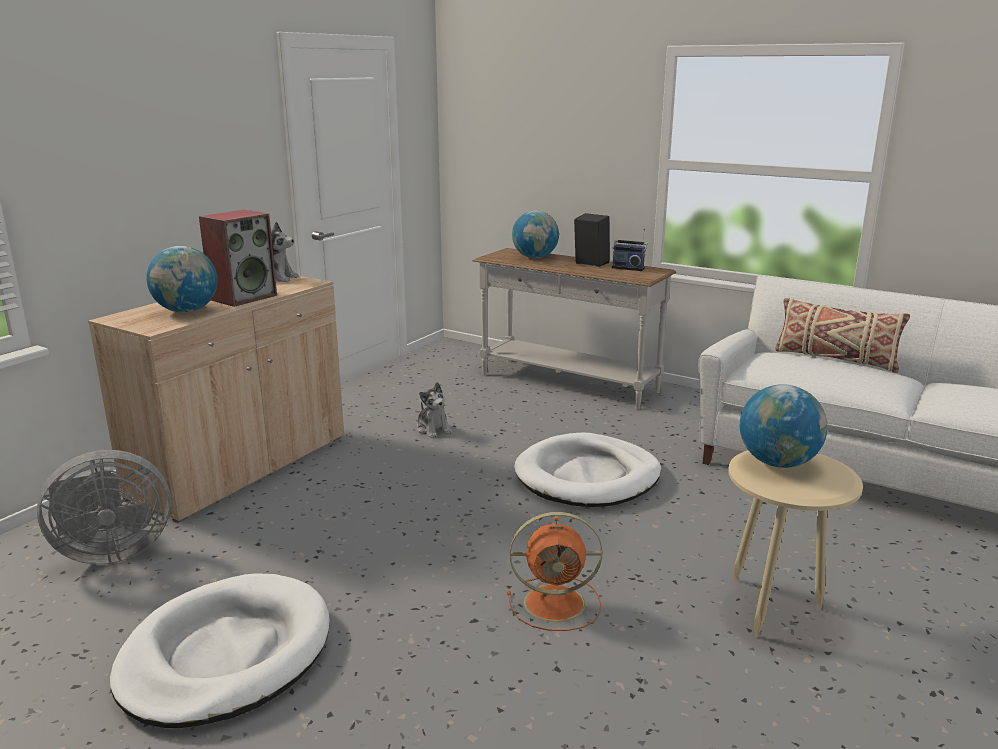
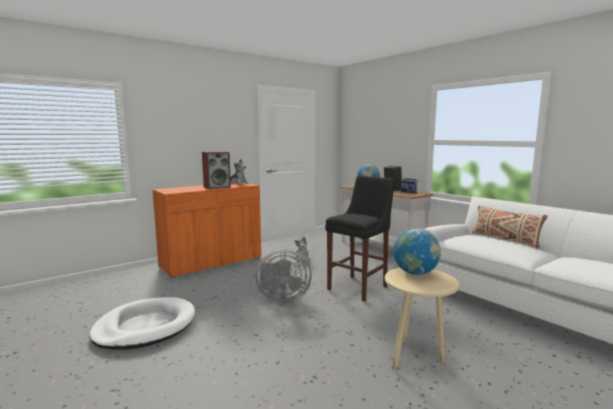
camera: 20 degrees right, 10 degrees down
(111, 552) = (138, 284): grey fan -> grey fan (281, 299)
(186, 311) = (190, 189): globe -> none
(241, 466) = (211, 262): beige cabinet -> orange cabinet
(557, 603) = (300, 335): orange fan -> none
(587, 476) = (359, 287): white dog bed -> black stool

